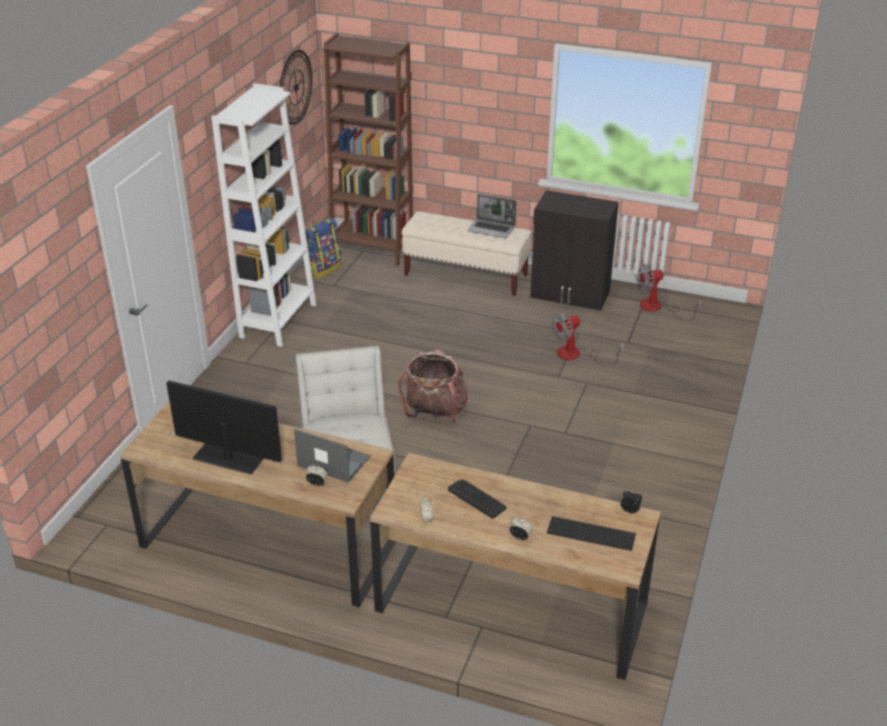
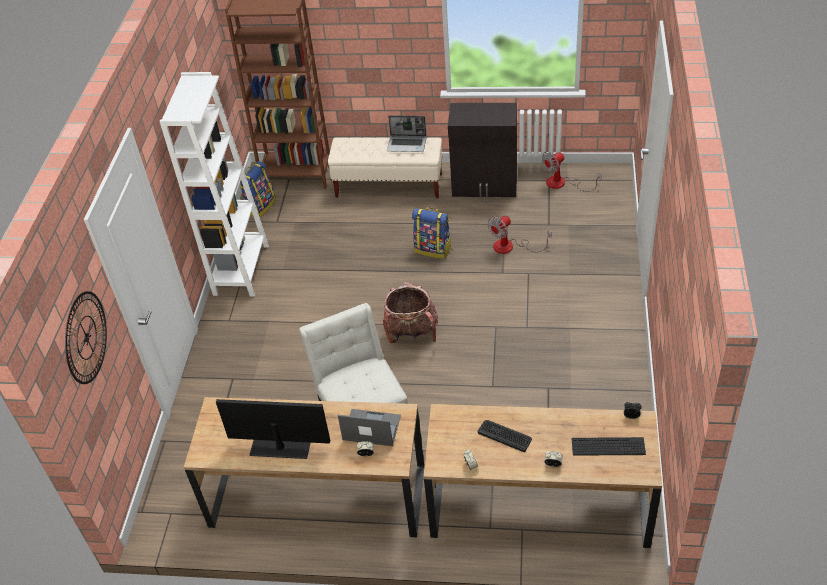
camera: 10 degrees left, 10 degrees up
(295, 87) = (207, 55): wall clock -> wall clock (86, 337)
(490, 341) = (433, 249): none -> backpack

